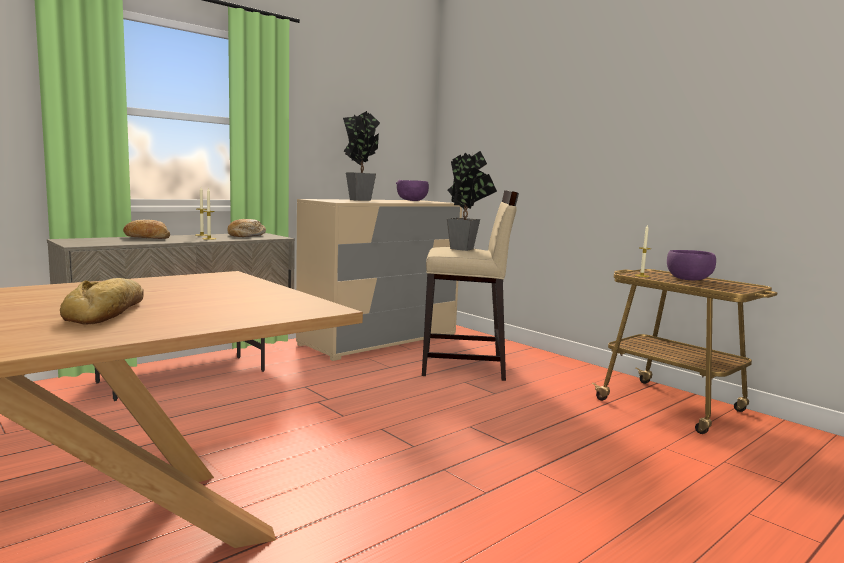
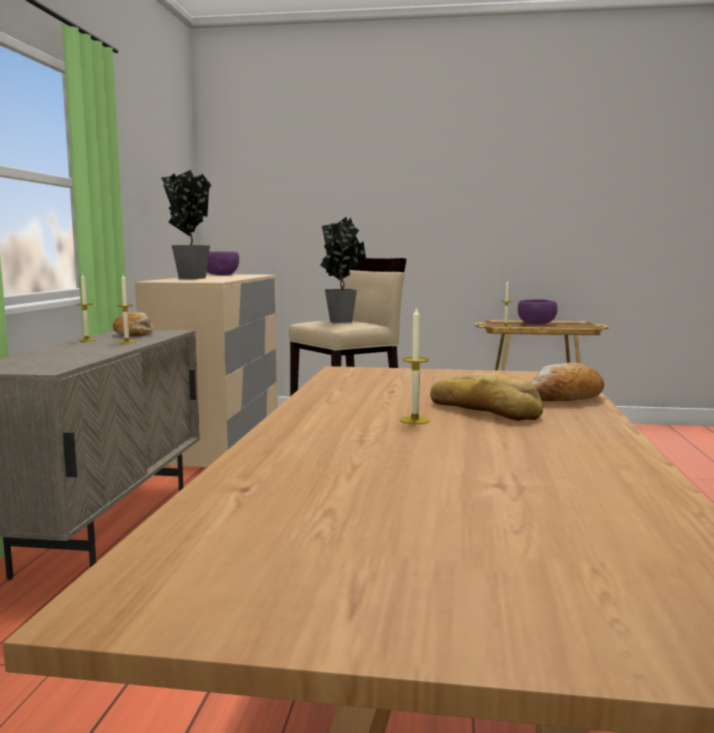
camera: 40 degrees left, 0 degrees up
(42, 306) = (414, 420): none -> candle
(146, 238) = (58, 352): bread -> bread (564, 399)

